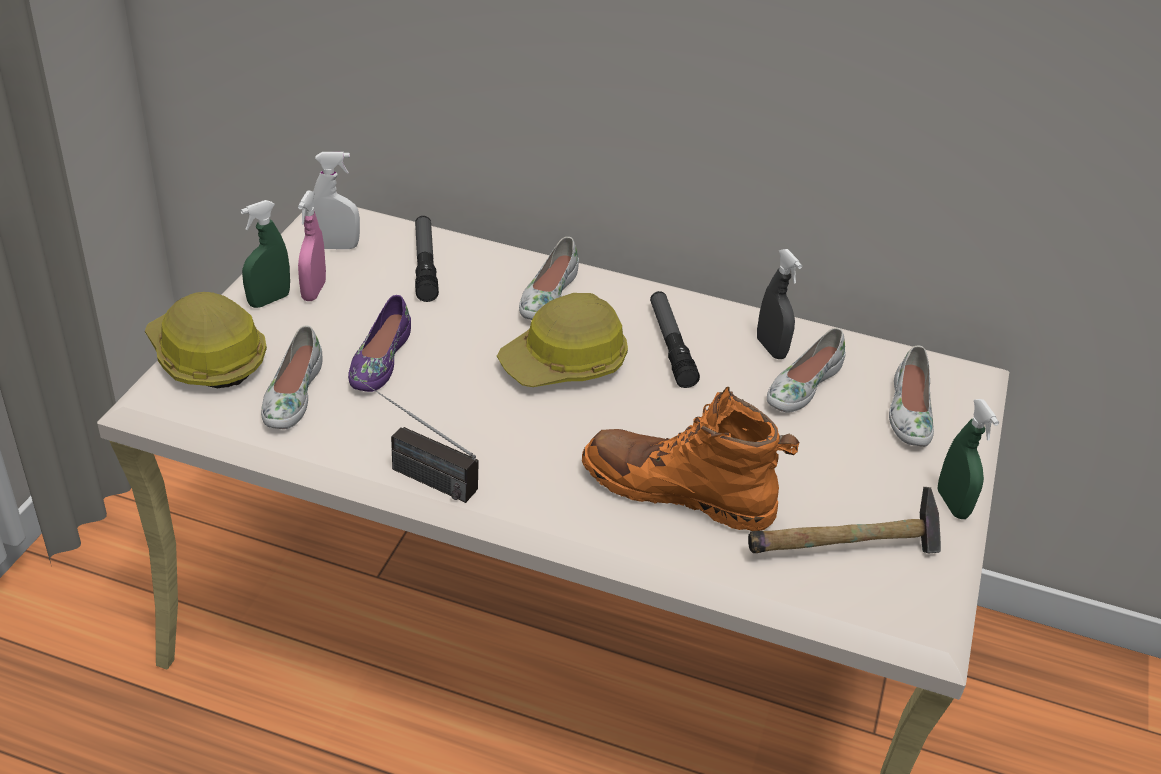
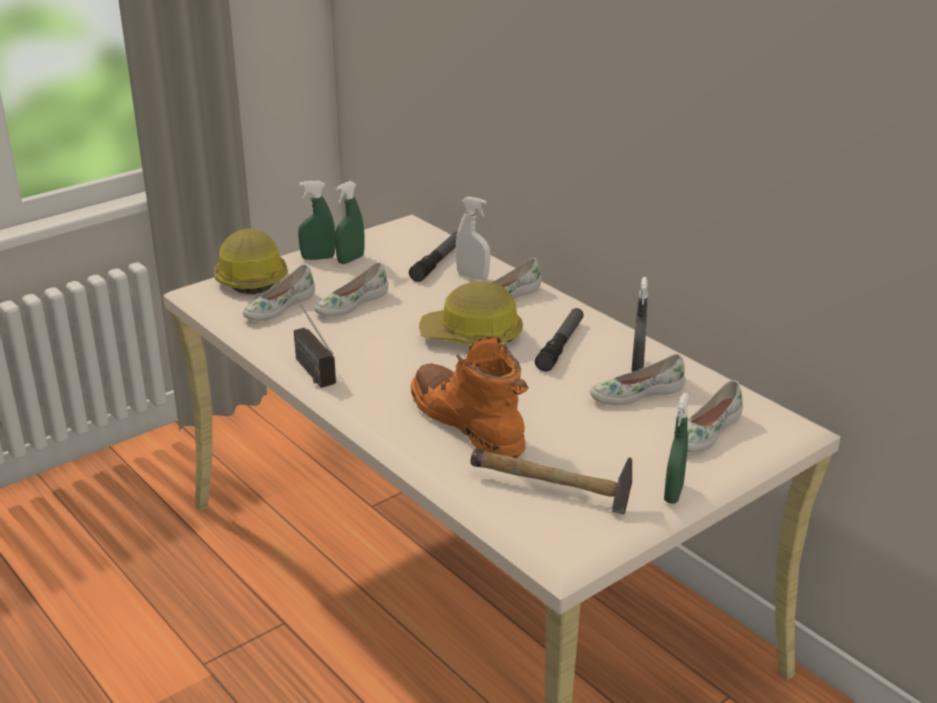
camera: 35 degrees right, 10 degrees down
(314, 291) = (350, 259): pink spray bottle -> green spray bottle
(336, 247) = (391, 240): white spray bottle -> white spray bottle (472, 276)
(379, 360) = (350, 303): purple shoe -> white shoe

